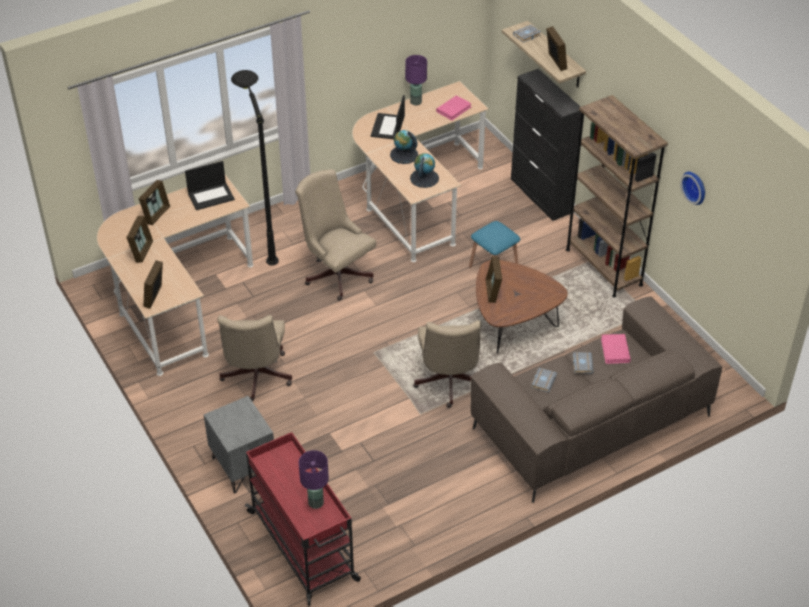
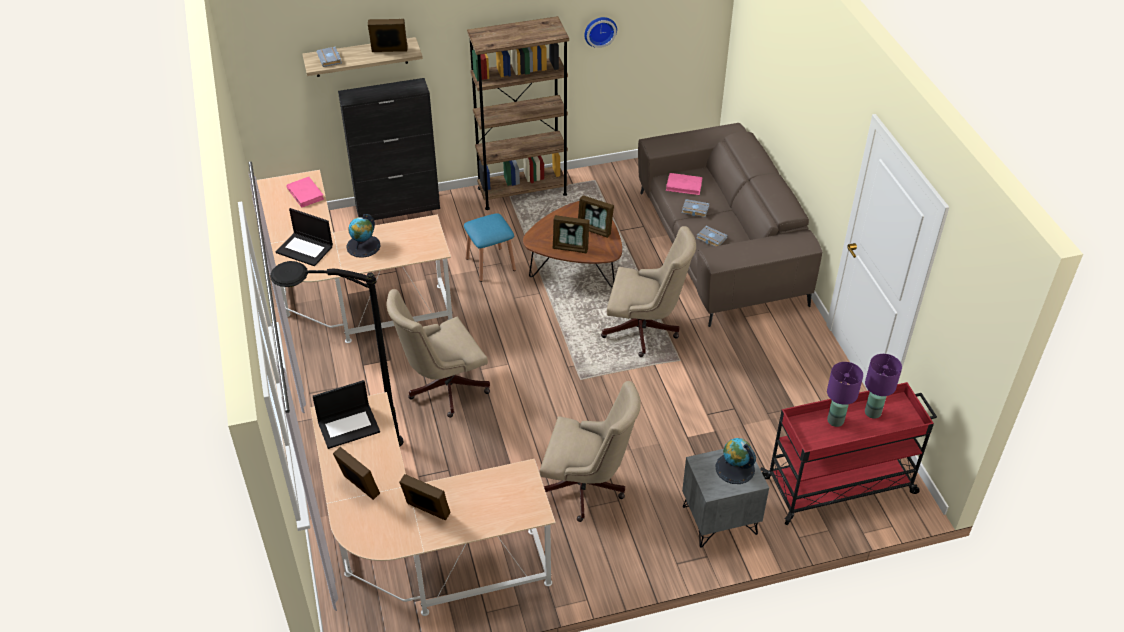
camera: 75 degrees left, 0 degrees up
(155, 297) = (520, 507): picture frame -> picture frame (595, 230)
(211, 196) = (349, 426): laptop -> laptop turned 75 degrees clockwise
(416, 102) = (273, 219): purple table lamp -> purple table lamp (835, 420)
(424, 178) = (412, 238): globe -> globe (734, 468)

